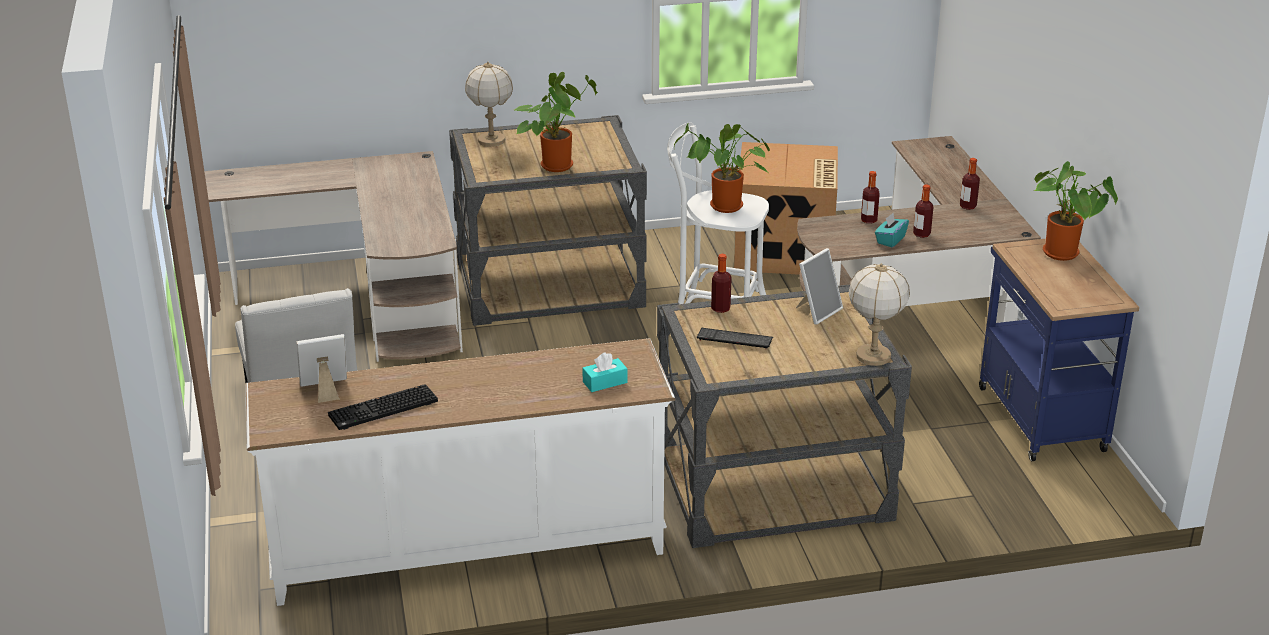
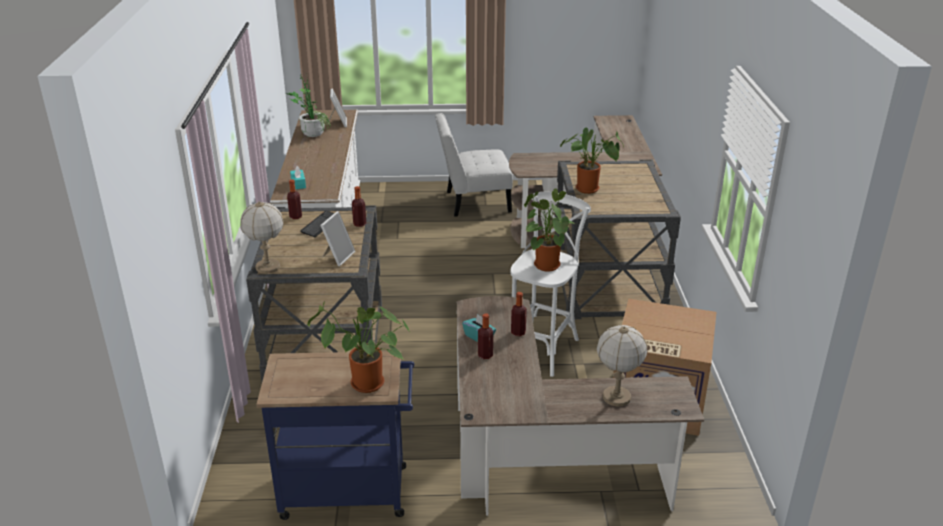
camera: 100 degrees right, 0 degrees up
(383, 410) = (311, 134): keyboard -> potted plant
(491, 140) = (634, 171): table lamp -> table lamp (617, 397)
(817, 311) = (338, 257): picture frame -> picture frame turned 120 degrees counterclockwise
(968, 206) = (534, 393): bottle -> bottle (295, 217)

